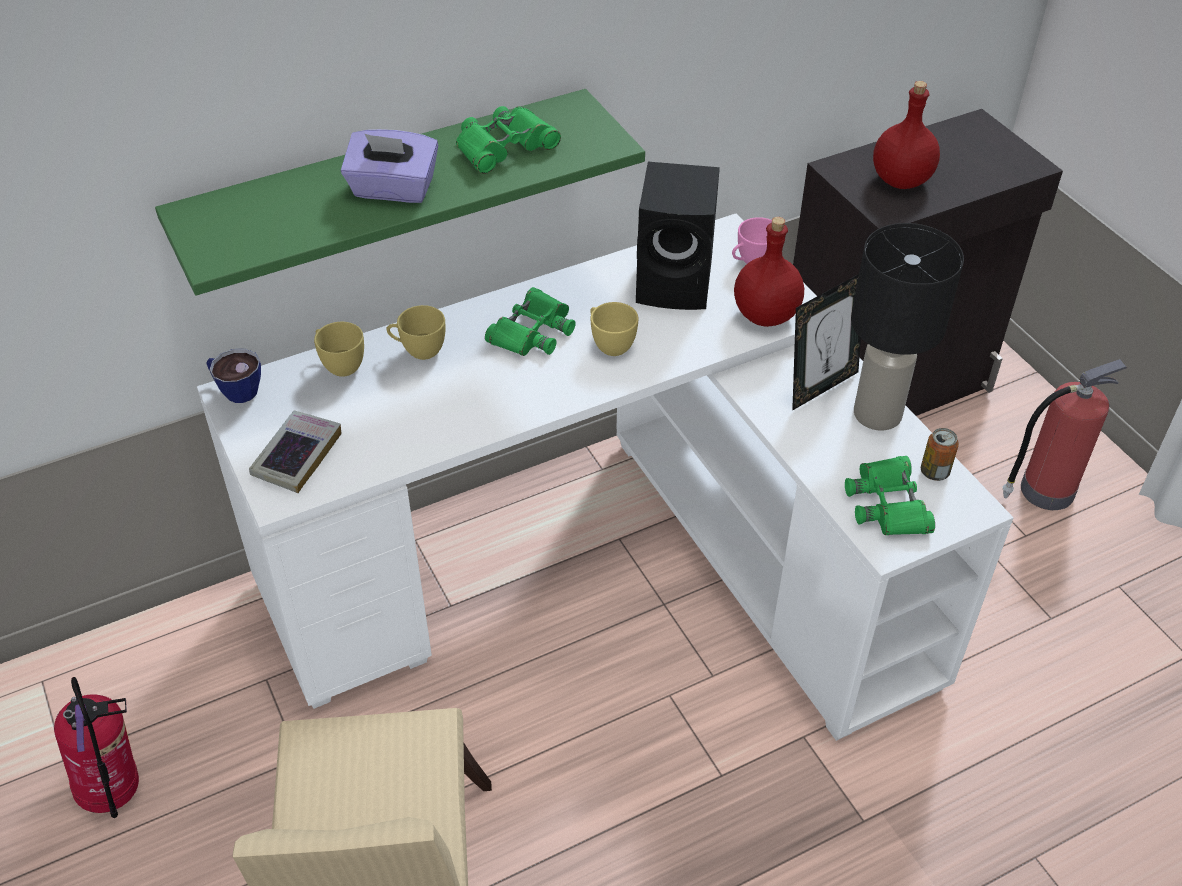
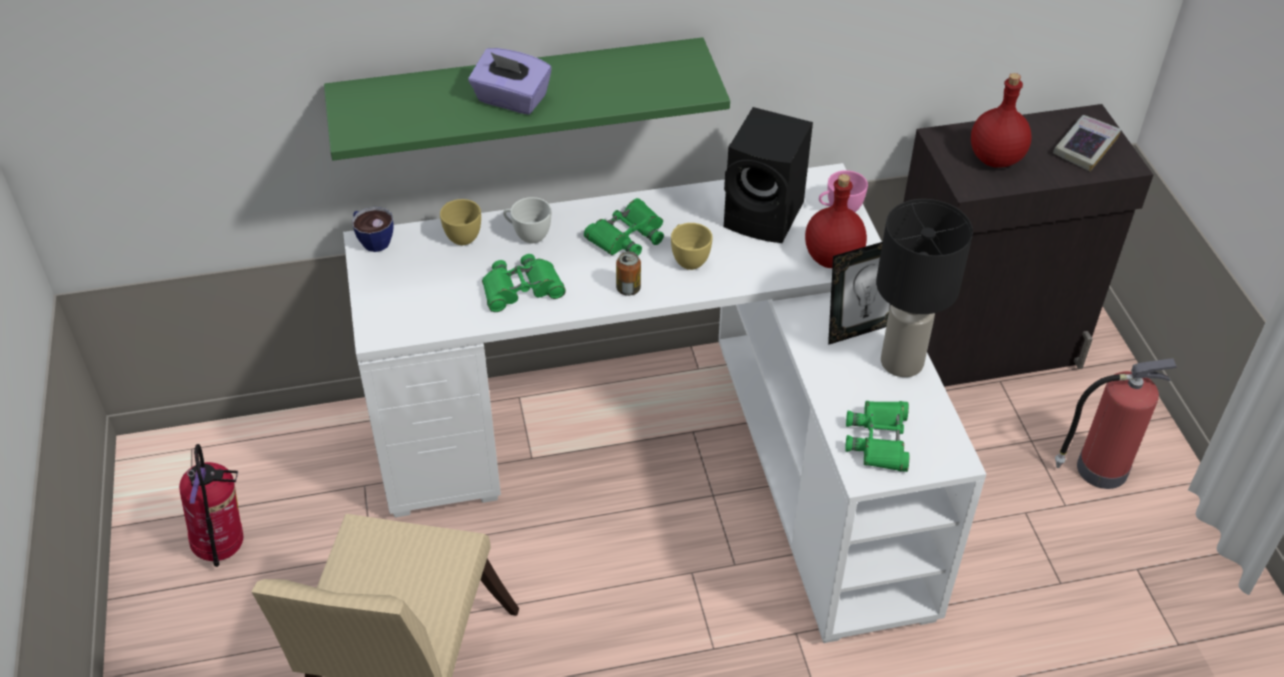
camera: 15 degrees right, 0 degrees up
(297, 456) = (403, 303): book -> book (1085, 147)
(418, 350) = (527, 235): yellow cup -> white cup
(504, 147) = (614, 78): green binoculars -> green binoculars (521, 289)
(934, 472) = (932, 421): can -> can (628, 289)

